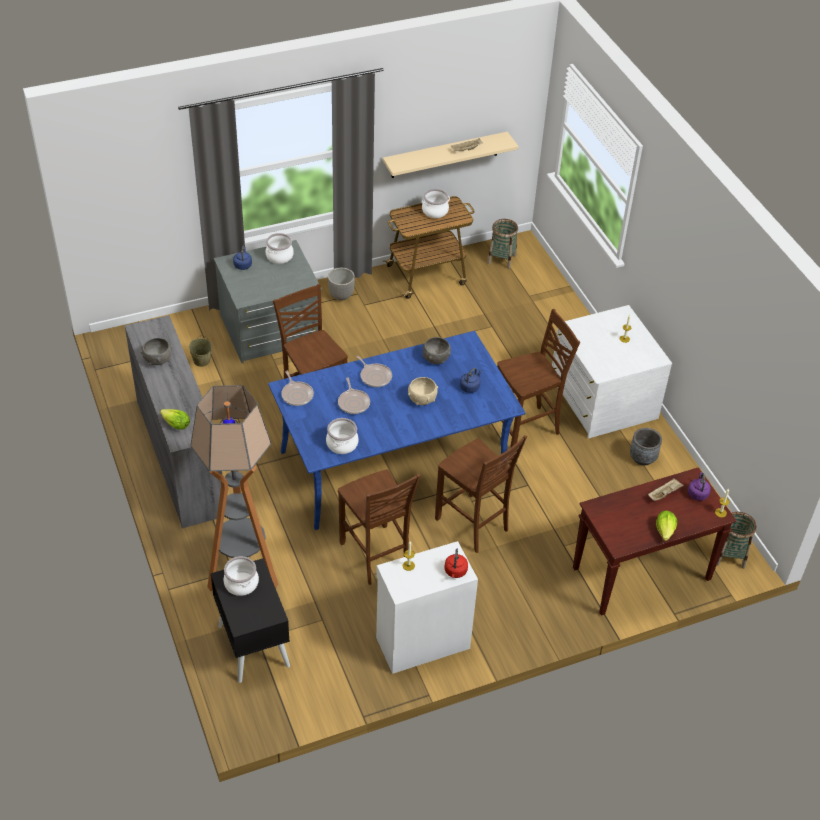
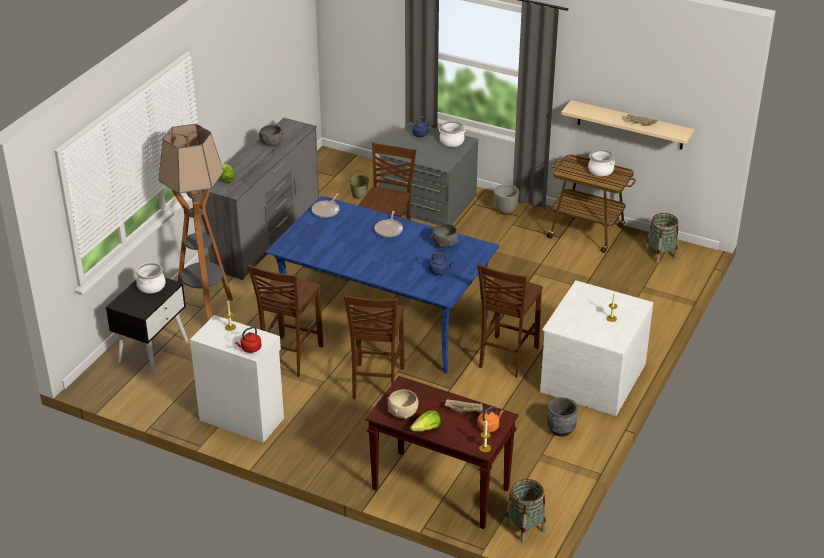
camera: 50 degrees right, 10 degrees down
(341, 444) = (308, 250): cooking pot -> none
(353, 402) = (352, 234): frying pan -> none
(422, 399) = (397, 258): beige bowl -> beige bowl (403, 413)
(527, 427) = (506, 358): brown chair -> brown chair turned 90 degrees clockwise
(697, 493) = (489, 426): purple kettle -> orange kettle

